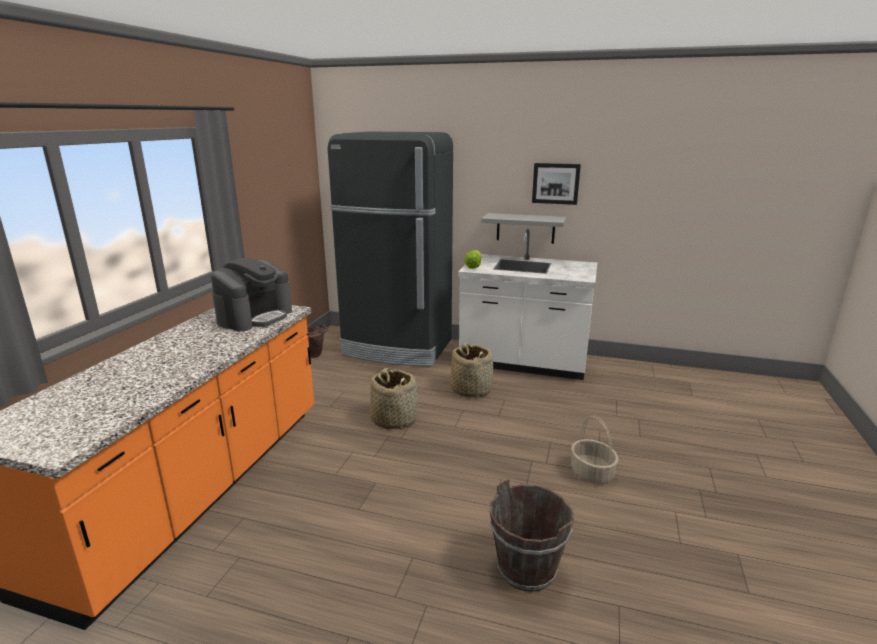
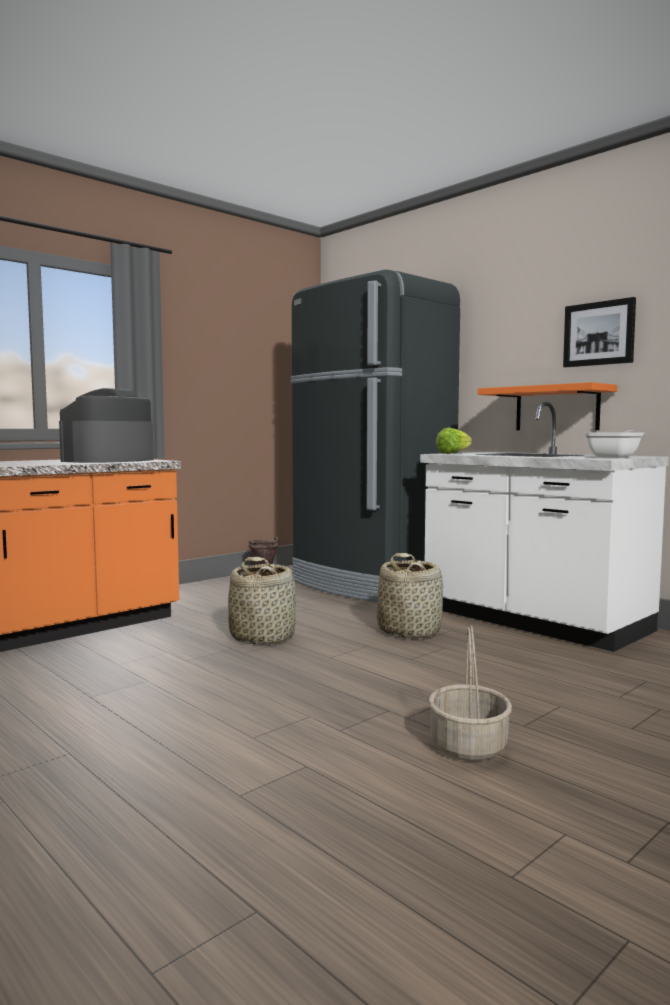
camera: 30 degrees right, 15 degrees down
(255, 317) = (109, 460): coffee machine -> coffee machine turned 150 degrees clockwise
(525, 228) = (557, 409): grey shelf -> orange shelf
(526, 569) = (186, 814): brown bucket -> none
(580, 270) = (615, 457): none -> frying pan

